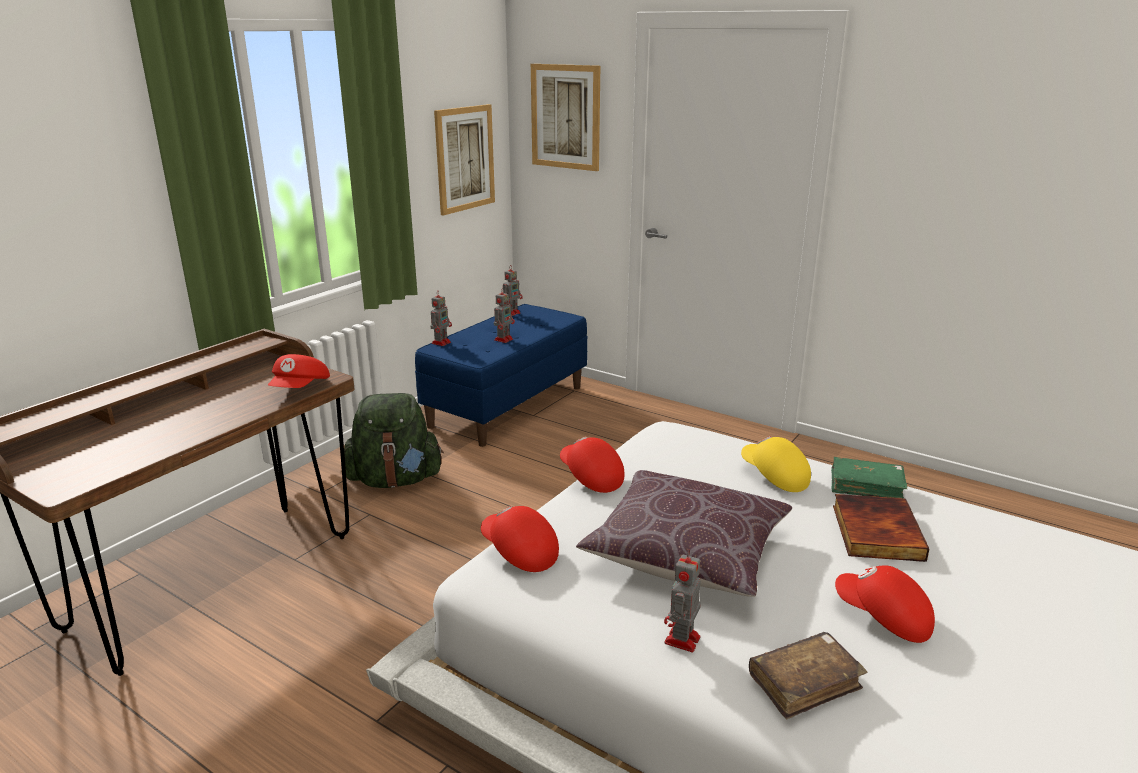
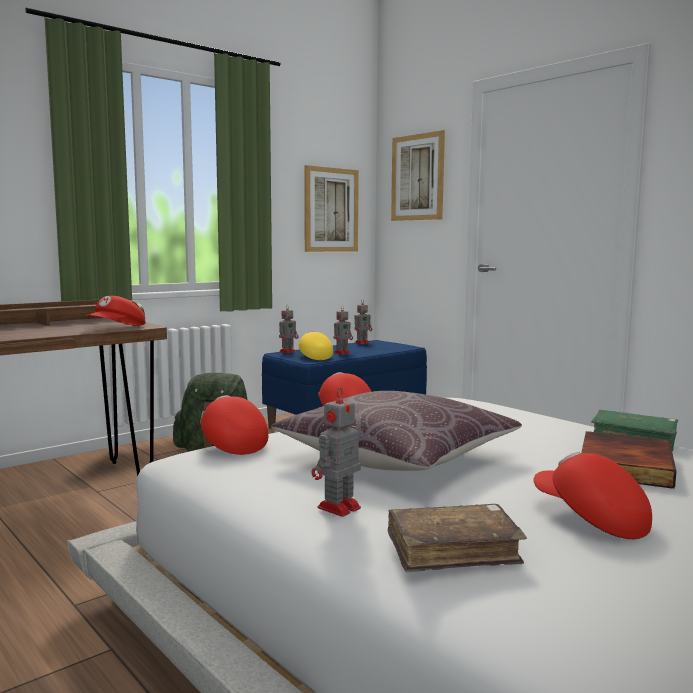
camera: 15 degrees right, 15 degrees down
(774, 477) = (531, 426): yellow cap -> yellow cap (314, 357)

